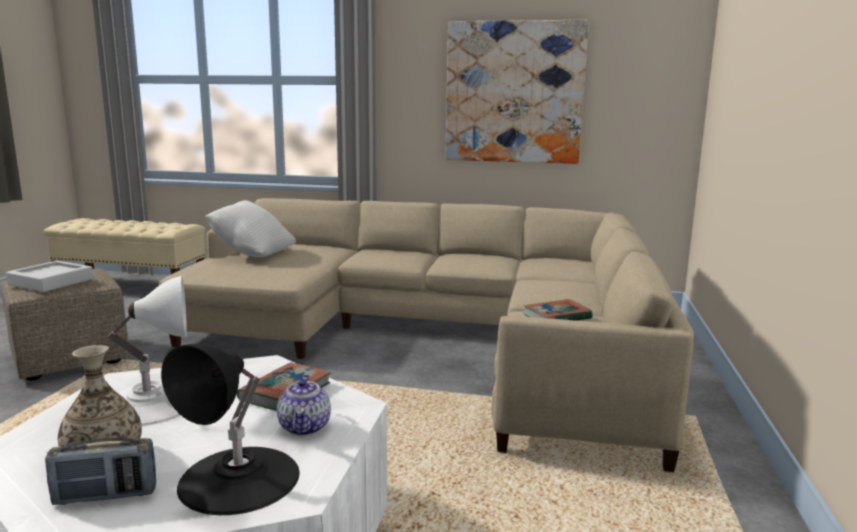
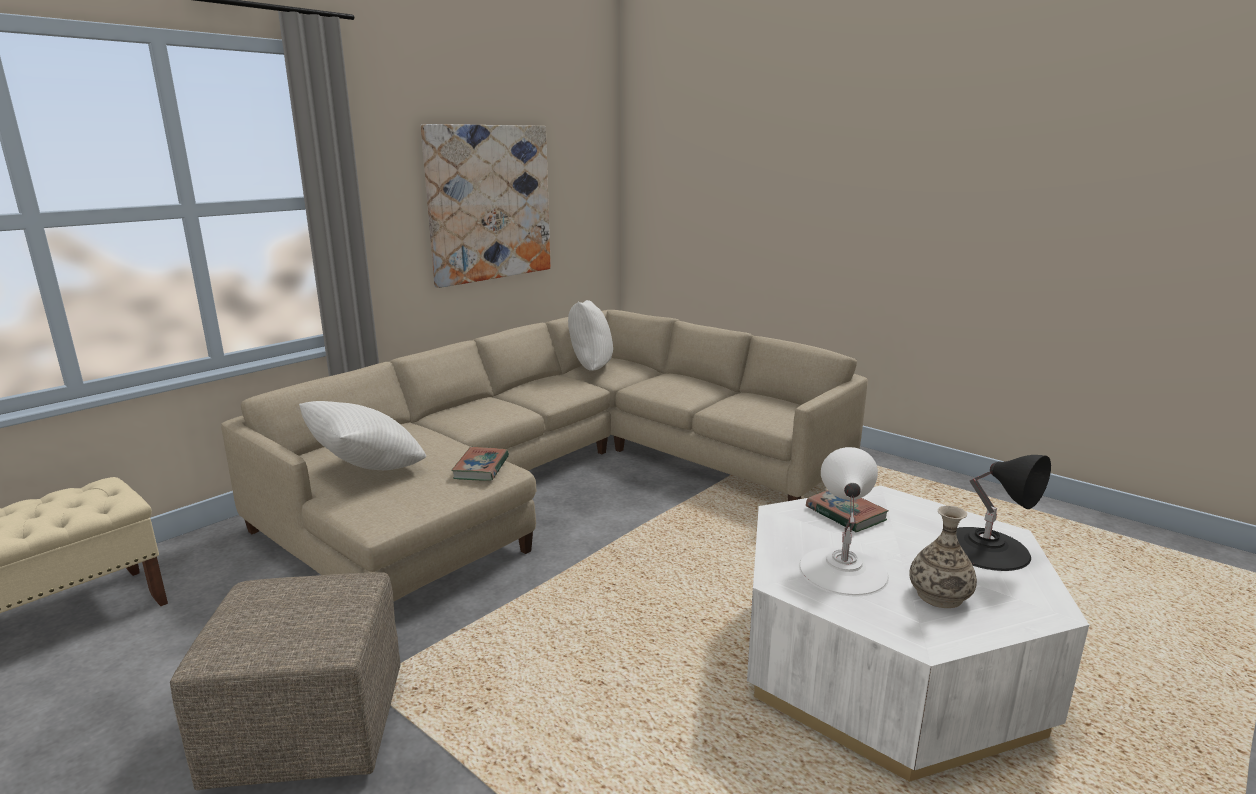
camera: 60 degrees left, 5 degrees up
(51, 282) = (302, 619): grey tray -> none
(105, 496) = (1002, 596): radio -> none
(305, 427) = (913, 517): teapot -> none
(539, 260) = (589, 369): none -> white pillow
(557, 317) = (743, 402): book -> book (481, 468)

